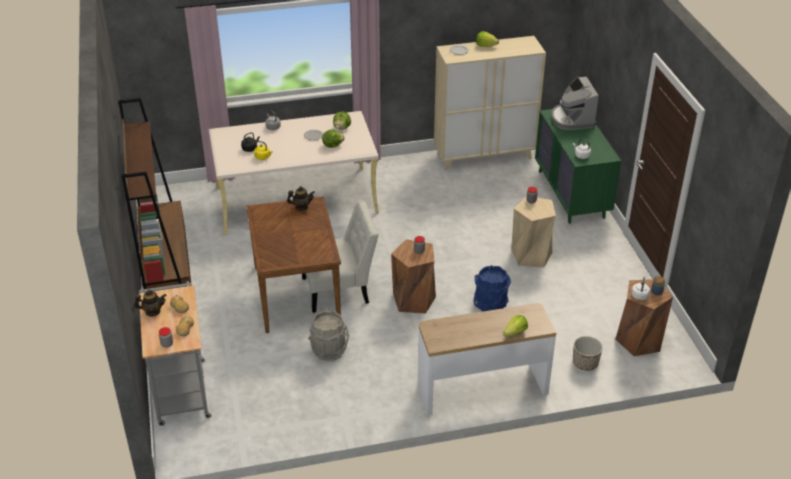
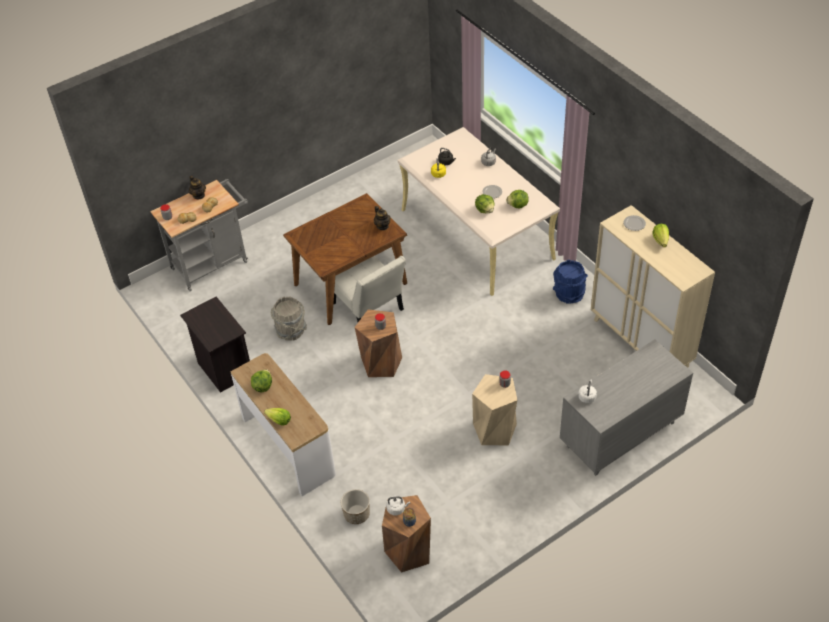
camera: 70 degrees right, 10 degrees up
(169, 283) = (324, 205): brown bookcase -> none
(347, 415) = (224, 369): none -> black nightstand
(463, 334) = (262, 386): none -> lettuce
(490, 304) = (404, 419): blue bucket -> blue bucket (569, 294)
(571, 194) = (620, 435): green dresser -> grey dresser
(572, 119) = (655, 371): coffee machine -> none

